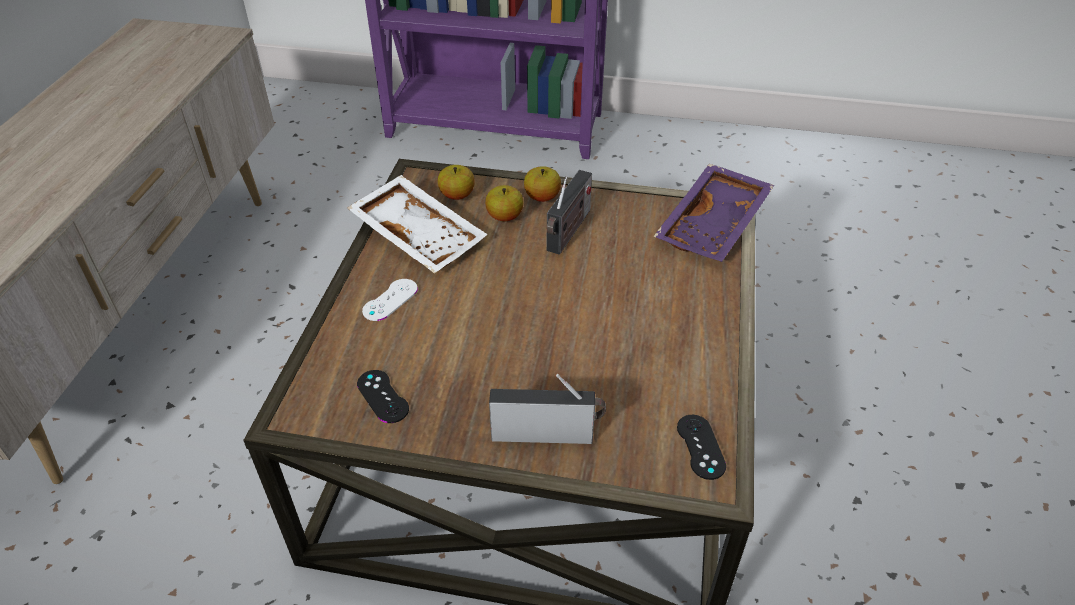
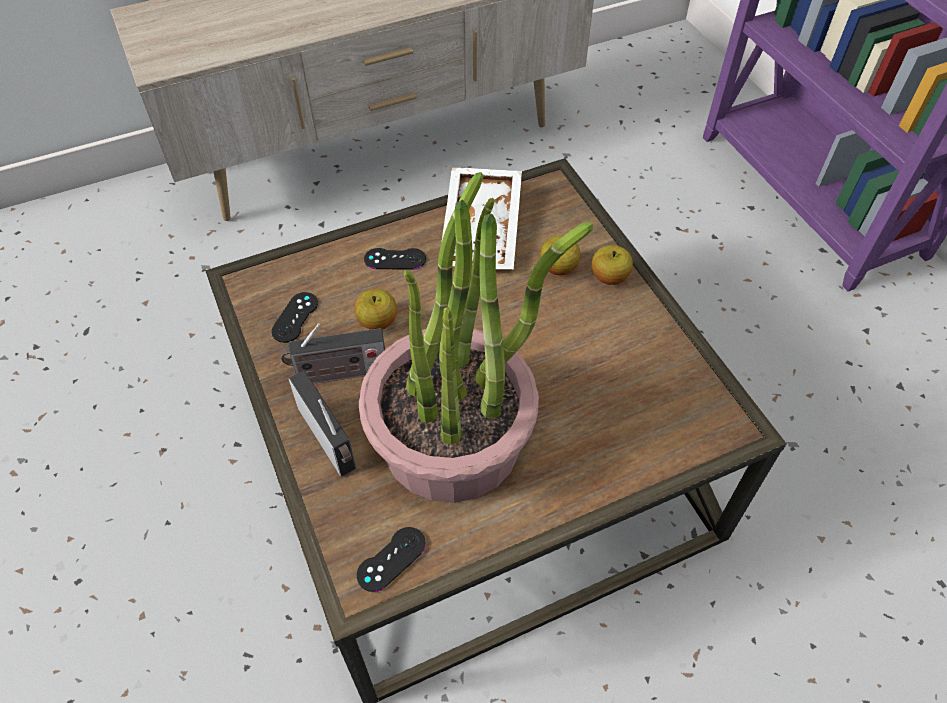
camera: 55 degrees right, 10 degrees up
(390, 300) = (395, 259): white game controller -> black game controller
(457, 195) = (555, 221): apple -> apple (377, 321)
(568, 233) = (580, 322): radio -> radio (338, 374)
(614, 354) = (453, 439): none -> potted plant
(714, 226) = (701, 429): purple tray -> none

